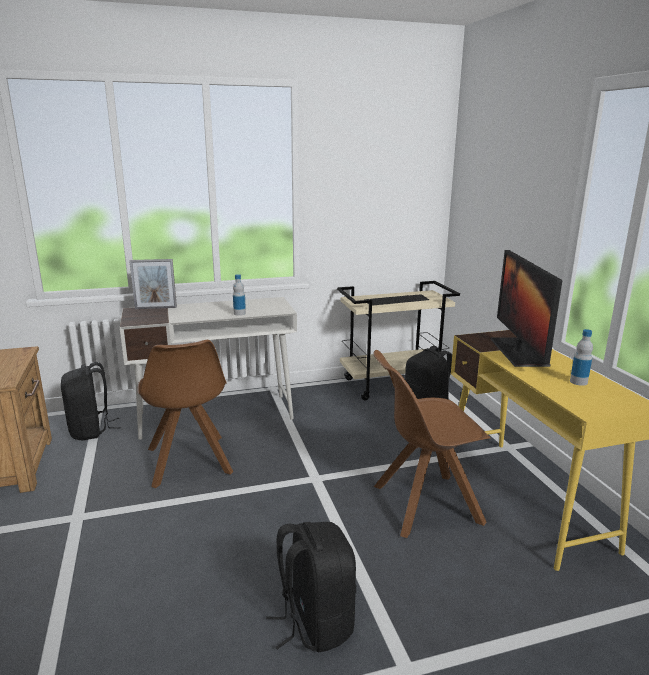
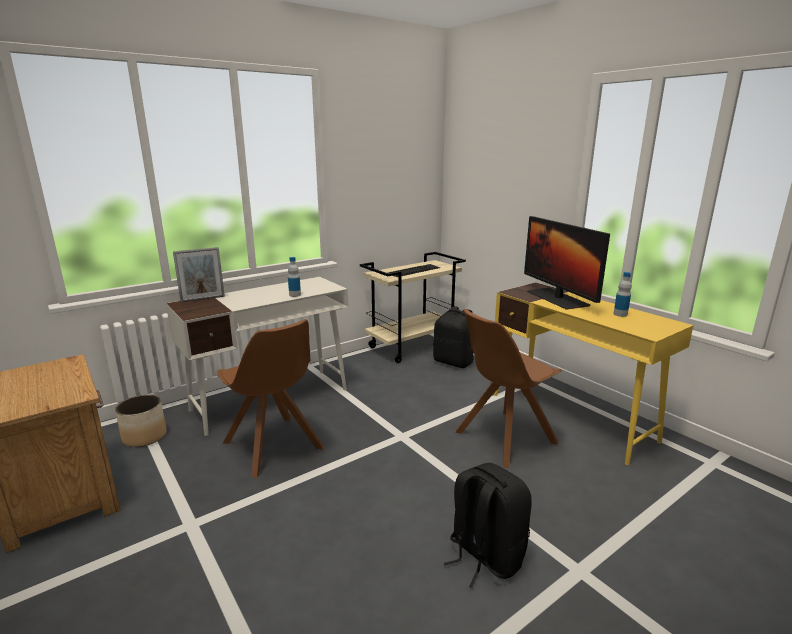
camera: 20 degrees left, 0 degrees up
(91, 430) = (145, 437): black backpack -> planter

